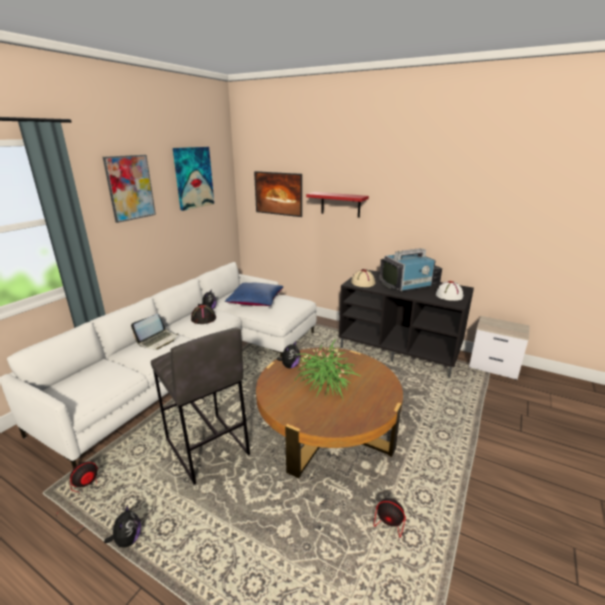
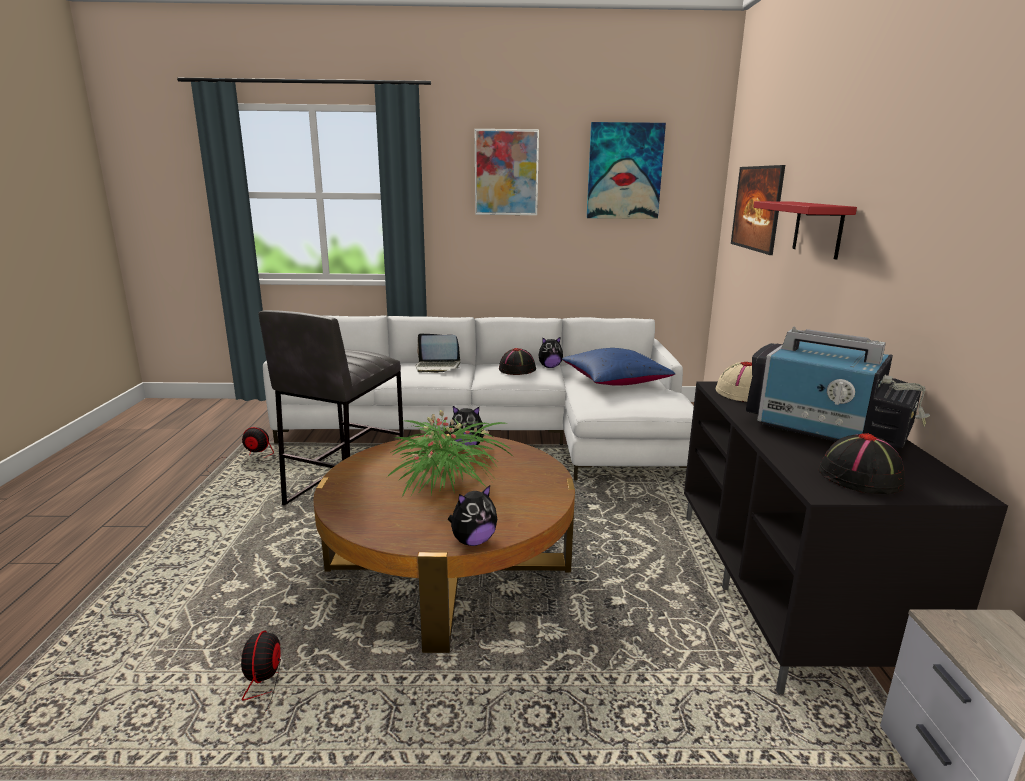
camera: 60 degrees right, 5 degrees down
(127, 540) = (199, 499): plush toy -> plush toy (473, 541)
(449, 296) = (861, 477): white hat -> black hat

